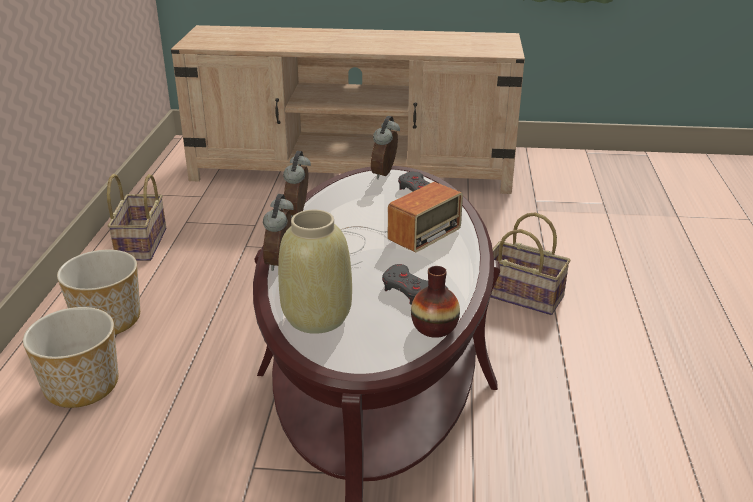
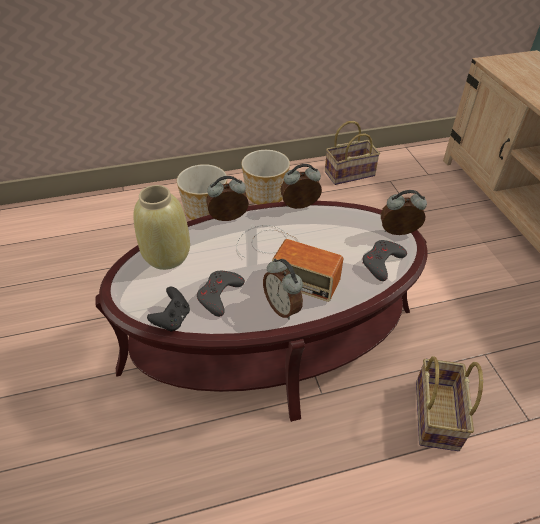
camera: 70 degrees right, 15 degrees up
(434, 327) = (172, 319): vase -> black game controller
(453, 255) = (283, 307): none -> alarm clock

